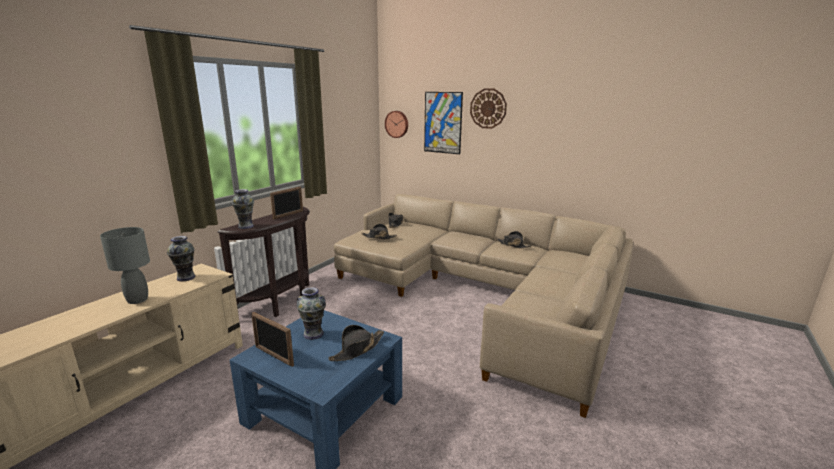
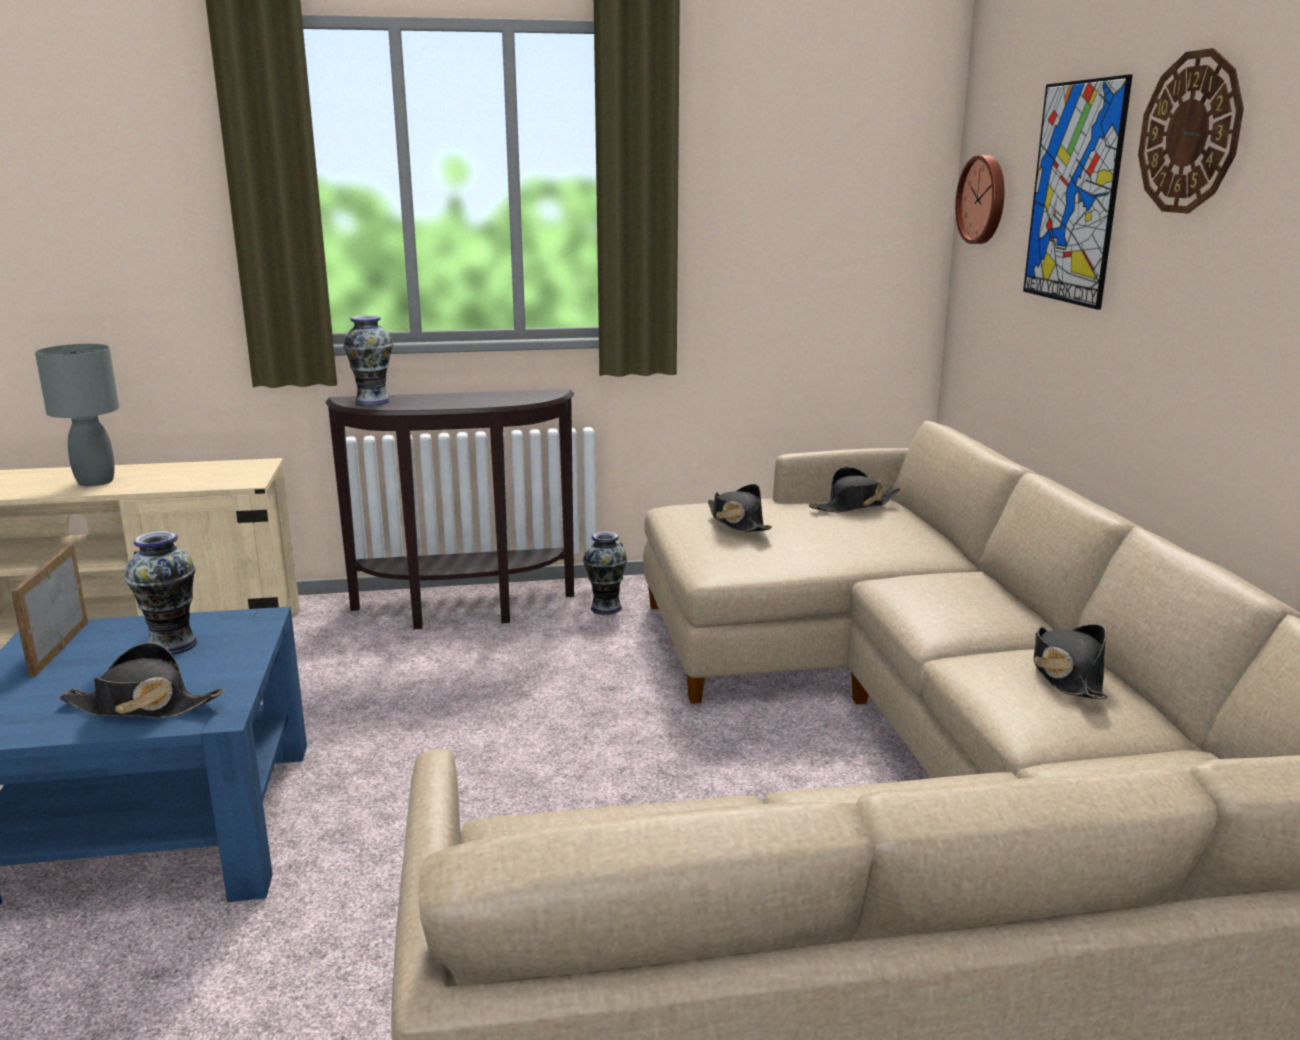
camera: 50 degrees right, 0 degrees up
(186, 277) = (211, 472): vase -> vase (606, 608)
(288, 215) = (493, 399): picture frame -> none

